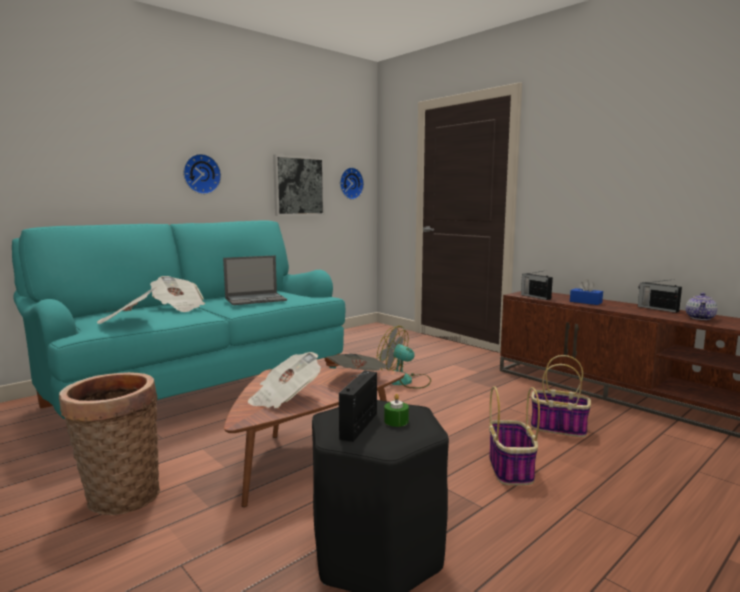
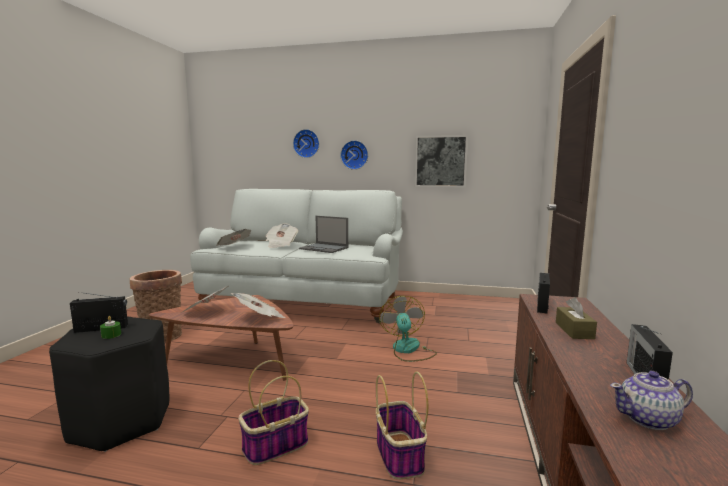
camera: 55 degrees right, 0 degrees up
(197, 386) = (305, 301): turquoise sofa -> white sofa
(350, 183) = (502, 157): wall clock -> wall clock (306, 143)
(585, 302) = (574, 330): blue tissue box -> brown tissue box

